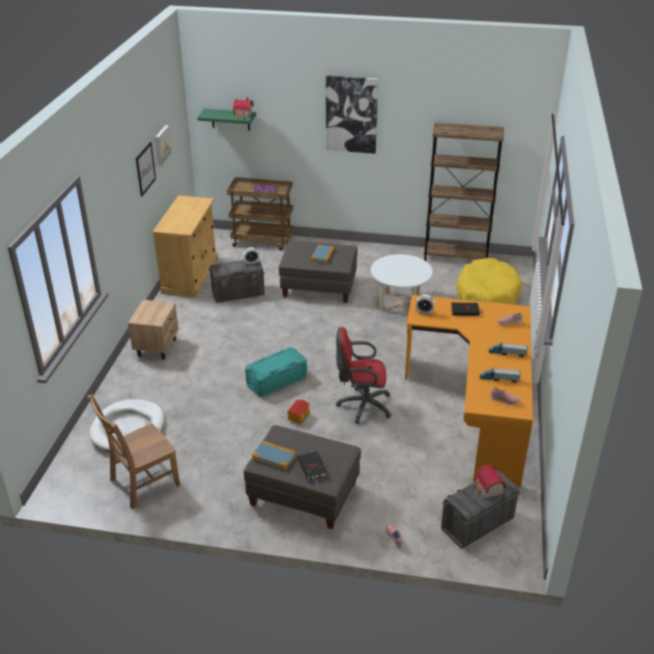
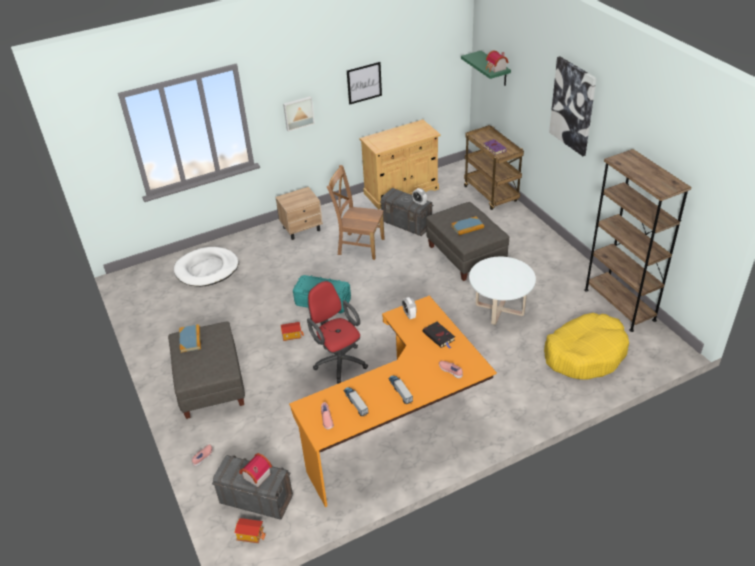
camera: 55 degrees right, 5 degrees up
(142, 483) = (161, 306): brown chair -> brown chair (359, 246)
(161, 145) = (404, 68): picture -> picture (298, 113)
(312, 468) = (193, 364): black book -> none
(514, 544) = (251, 535): none -> toy house

